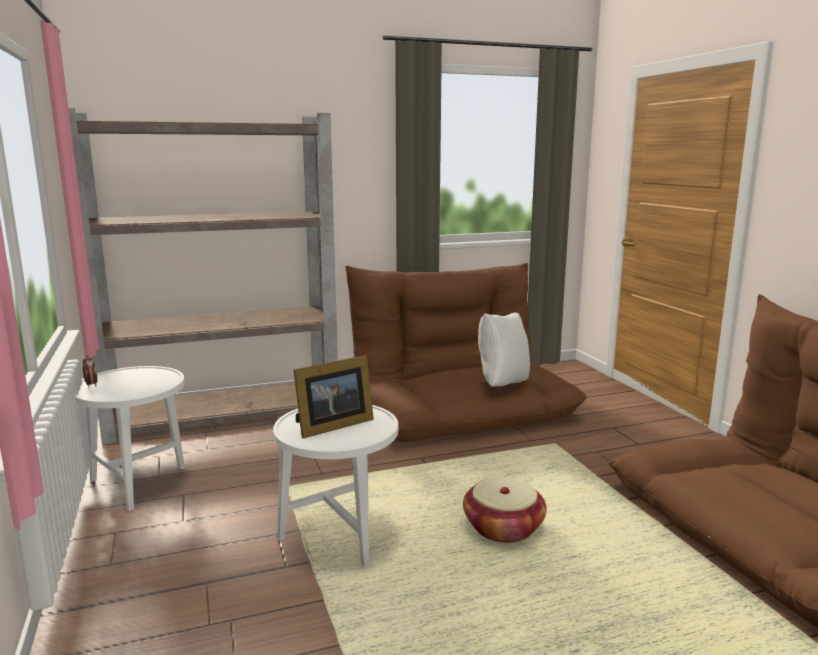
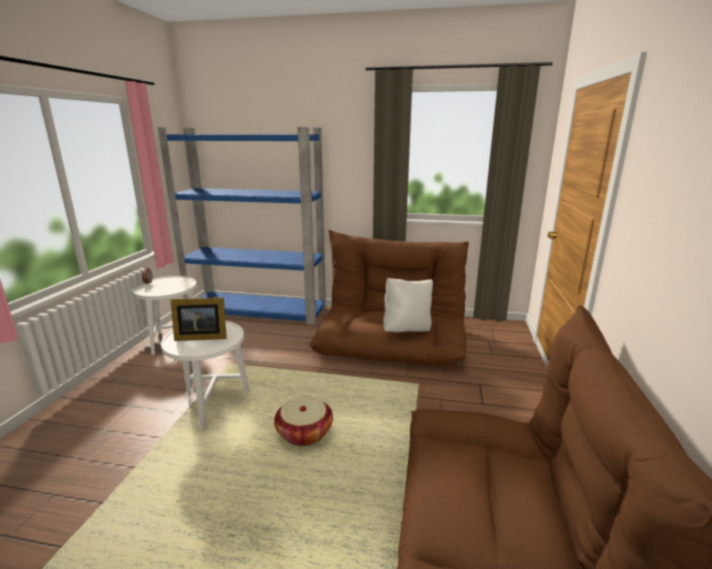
camera: 30 degrees right, 5 degrees up
(224, 414) = (257, 310): brown bookcase -> blue bookcase

